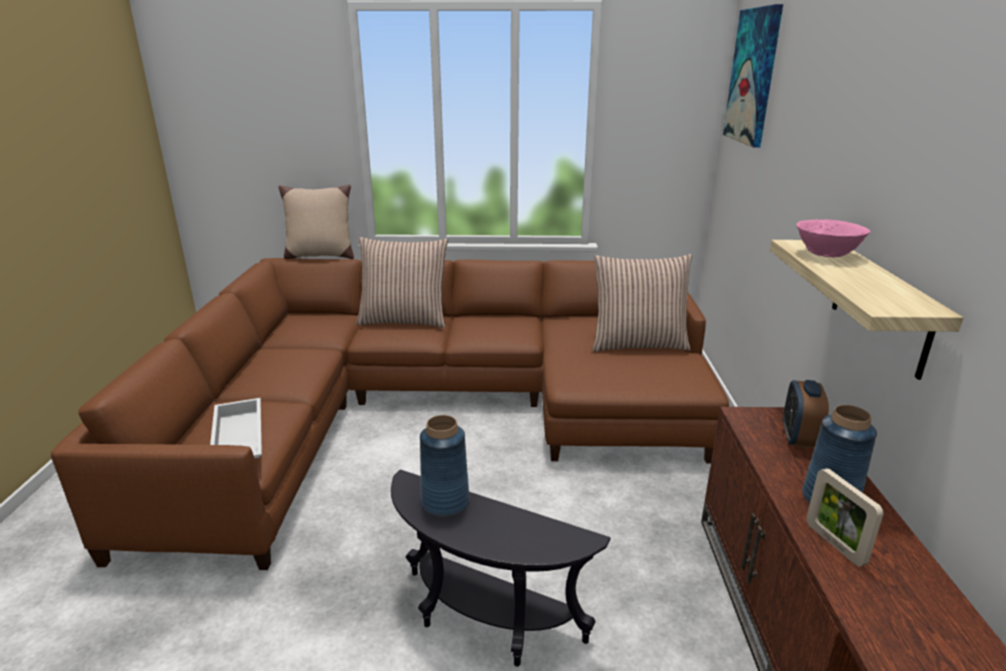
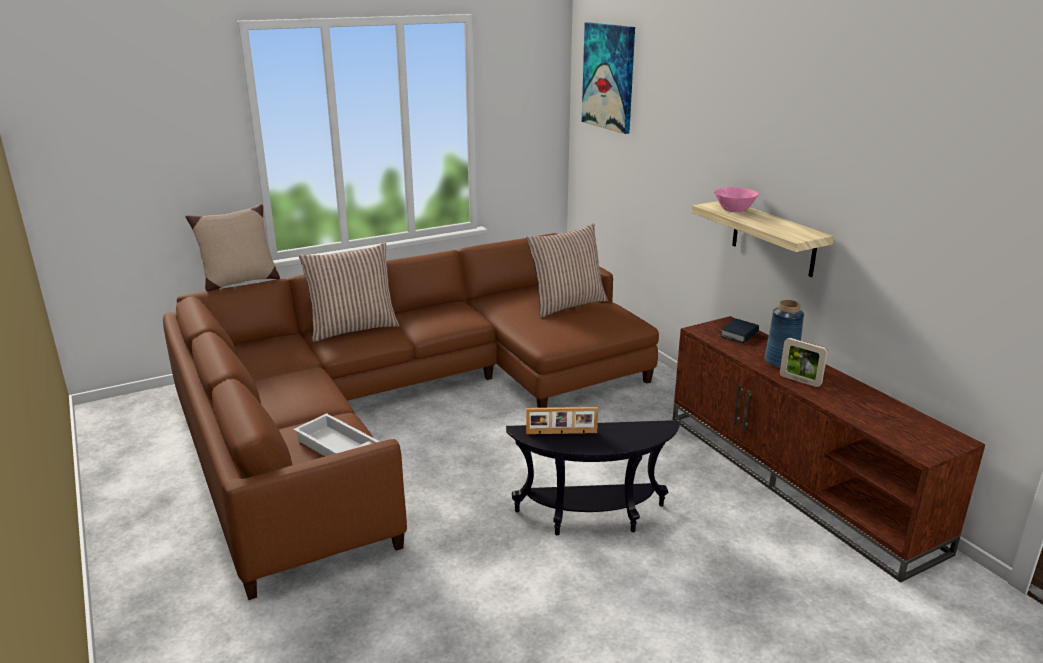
camera: 30 degrees left, 0 degrees up
(445, 502) = (561, 433): blue vase -> picture frame
(798, 438) = (739, 335): alarm clock -> book

